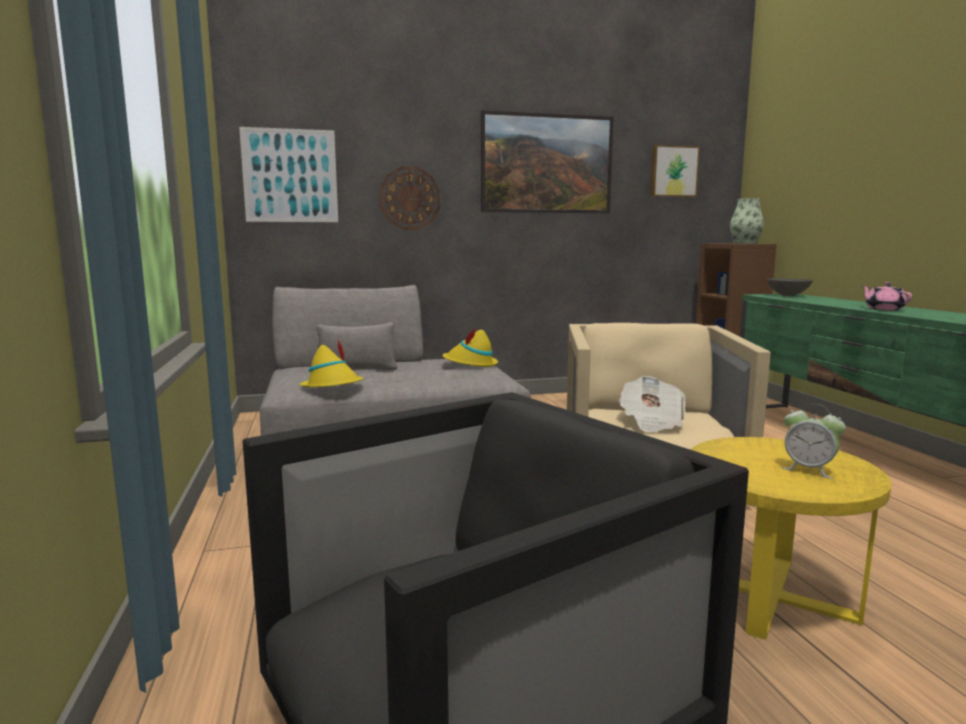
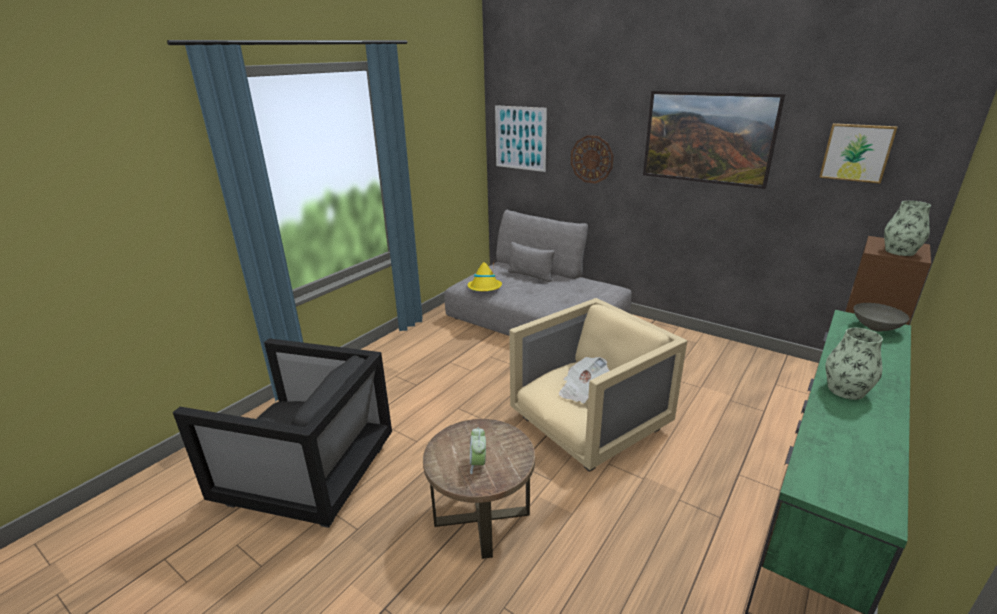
camera: 50 degrees right, 15 degrees up
(470, 364) = (593, 293): yellow hat -> none
(770, 595) = (482, 517): yellow side table -> brown side table
(884, 309) = (845, 390): pink teapot -> vase

